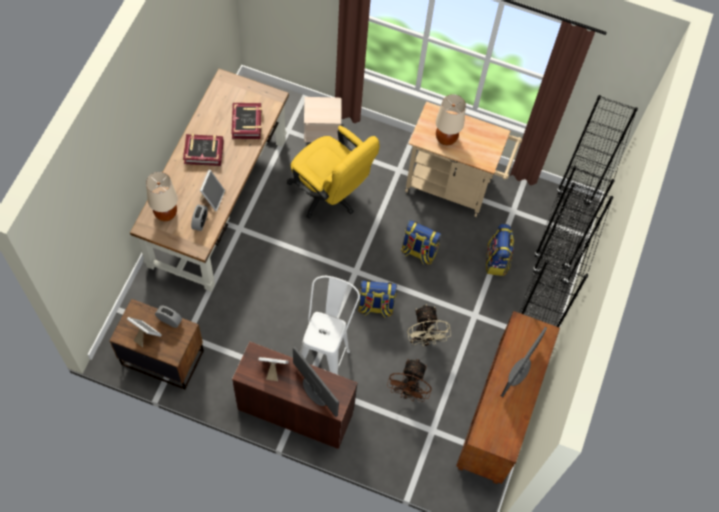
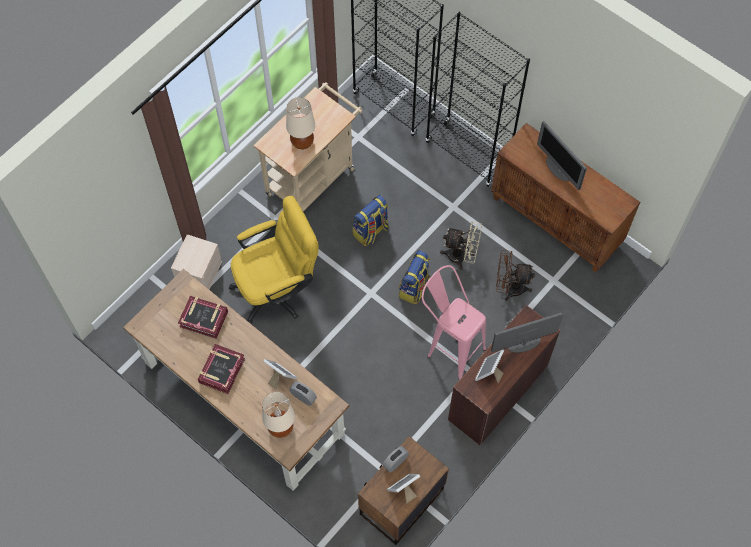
camera: 65 degrees left, 0 degrees up
(326, 354) = (449, 347): white stool -> pink stool
(408, 391) = (509, 288): brown fan -> brown fan turned 150 degrees clockwise
(497, 261) = (405, 168): backpack -> none

